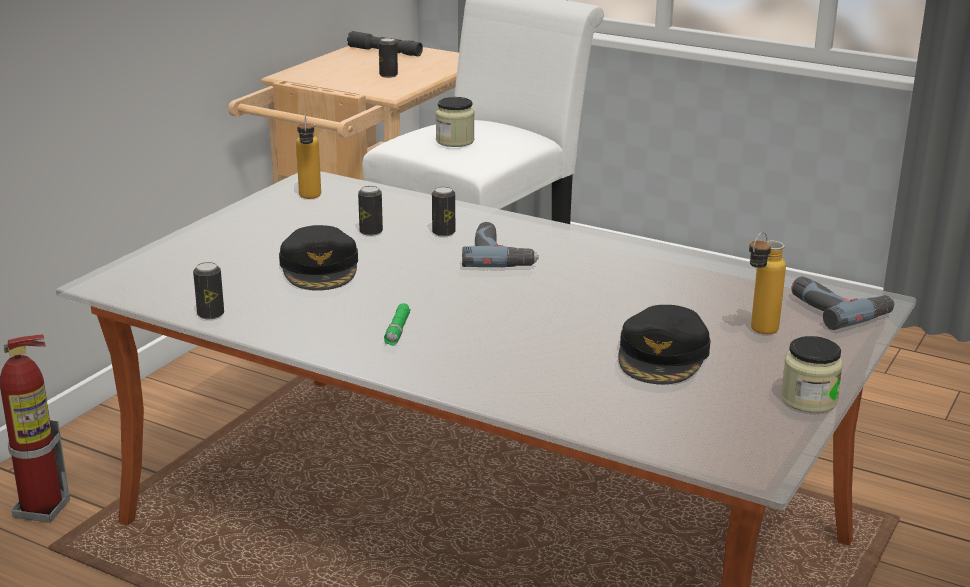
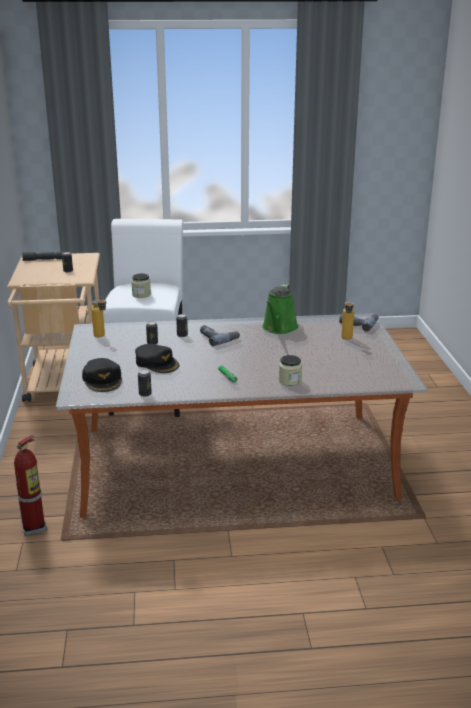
camera: 35 degrees left, 0 degrees up
(647, 270) = (279, 328): none -> green watering can
(663, 356) = (329, 356): black cap -> black cap (103, 380)
(808, 400) = (391, 356): jar -> jar (290, 381)

